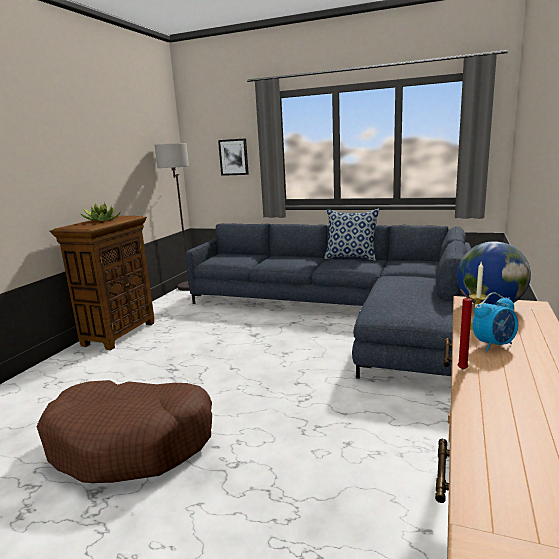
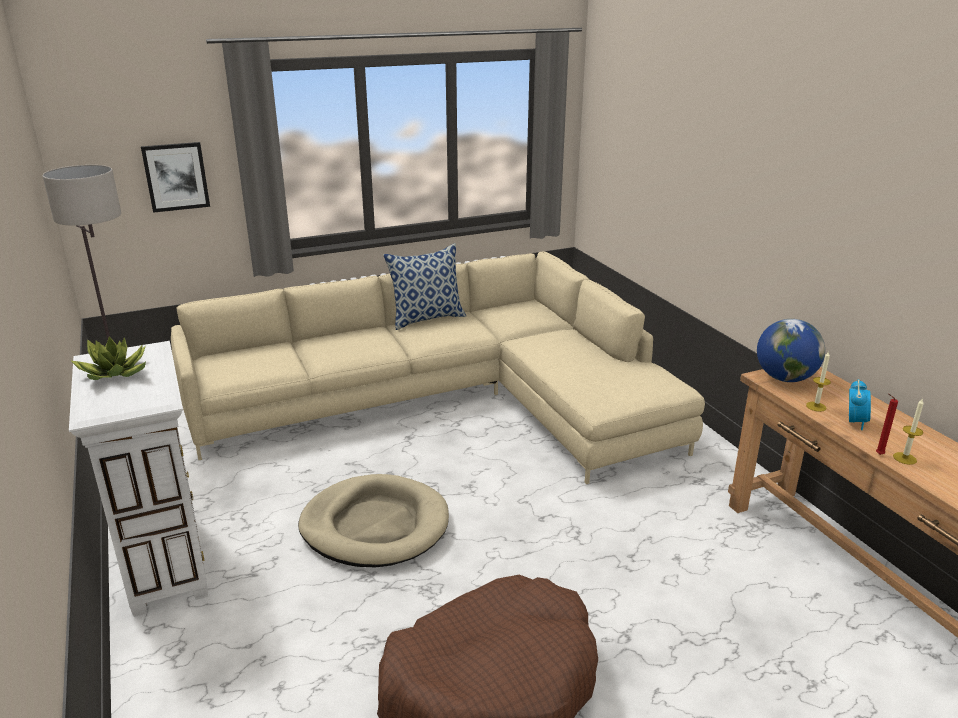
camera: 45 degrees left, 10 degrees up
(119, 333) = (164, 564): brown cabinet -> white cabinet
(212, 352) = (375, 525): none -> beige dog bed
(345, 314) = (452, 401): blue sofa -> beige sofa
(486, 381) = (904, 458): none -> candle

